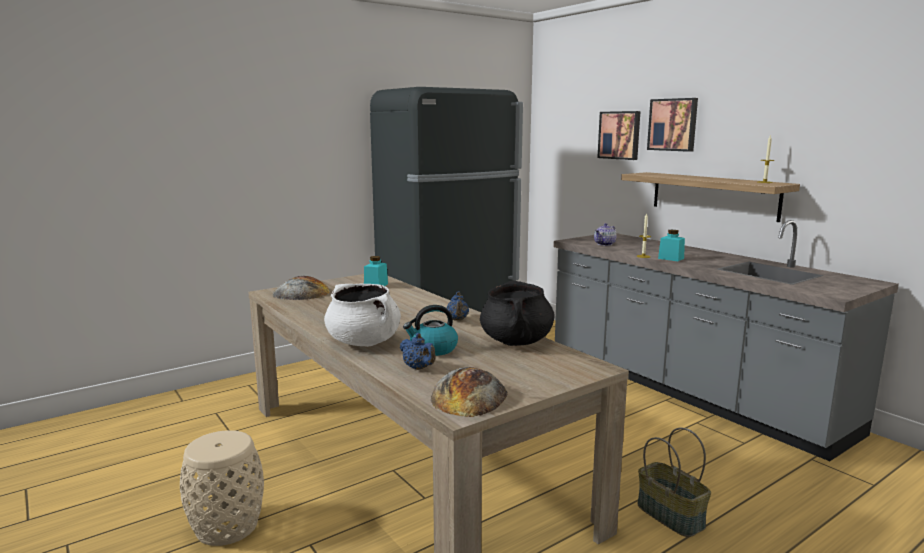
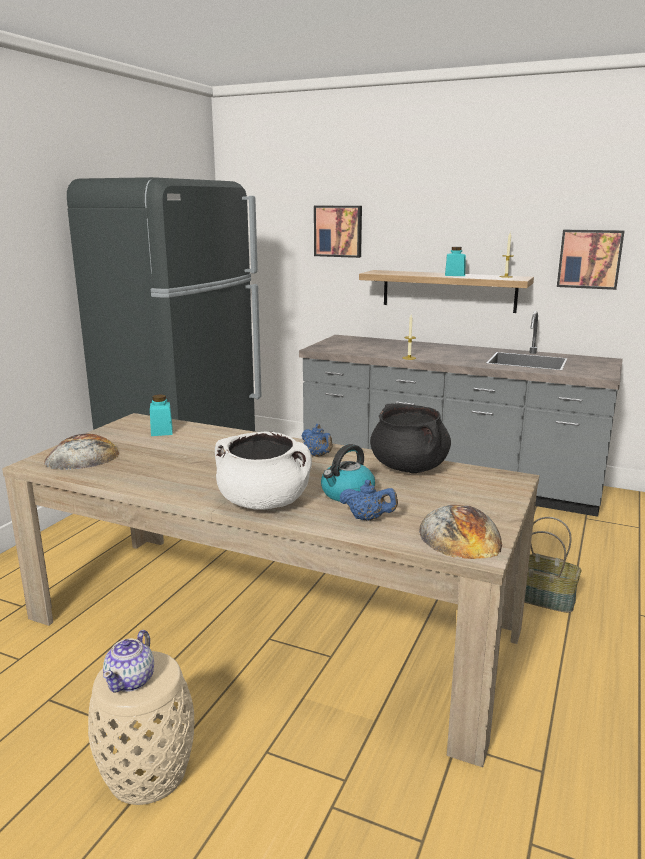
camera: 30 degrees left, 5 degrees up
(605, 244) = (354, 348): teapot -> teapot (131, 680)
(671, 258) = (434, 357): turquoise jar -> turquoise jar (454, 275)
(673, 124) = (401, 220): picture -> picture (589, 259)

